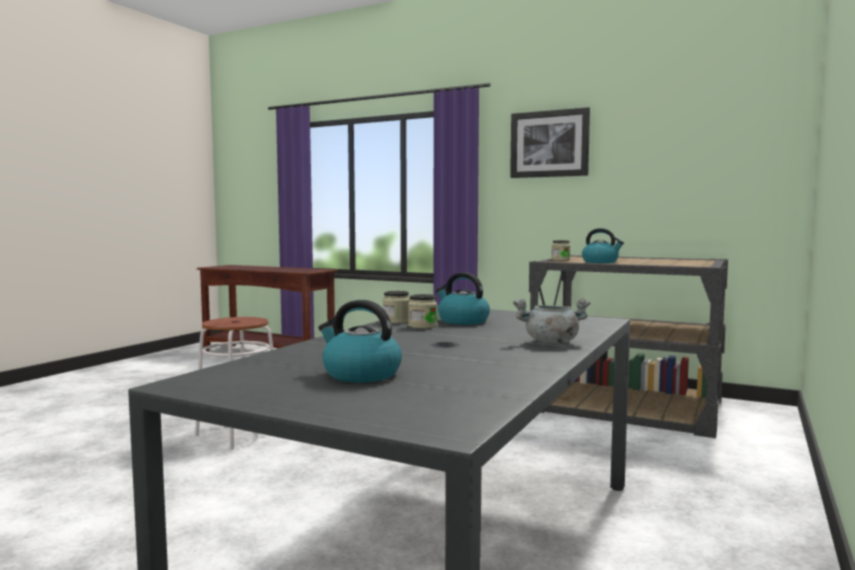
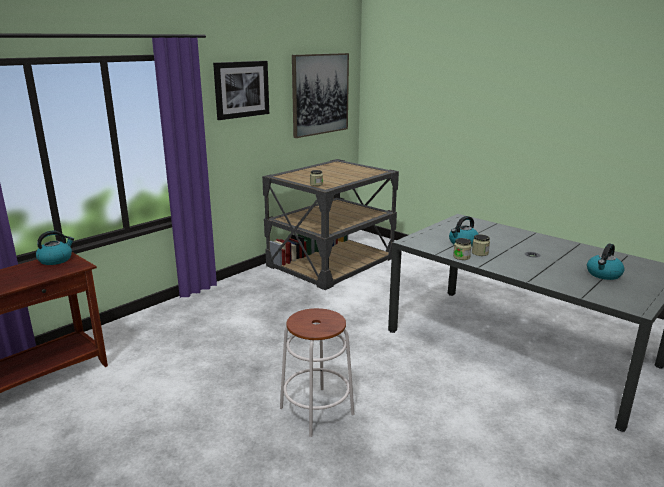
camera: 75 degrees left, 15 degrees up
(551, 343) = (526, 236): grey cooking pot -> none
(600, 262) = (337, 180): kettle -> kettle (56, 260)
(699, 153) = (320, 94): none -> picture

